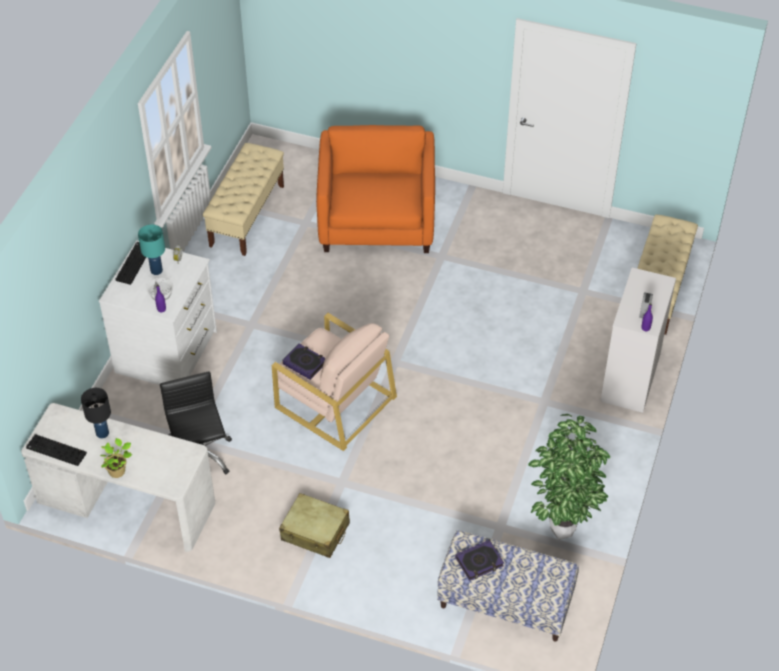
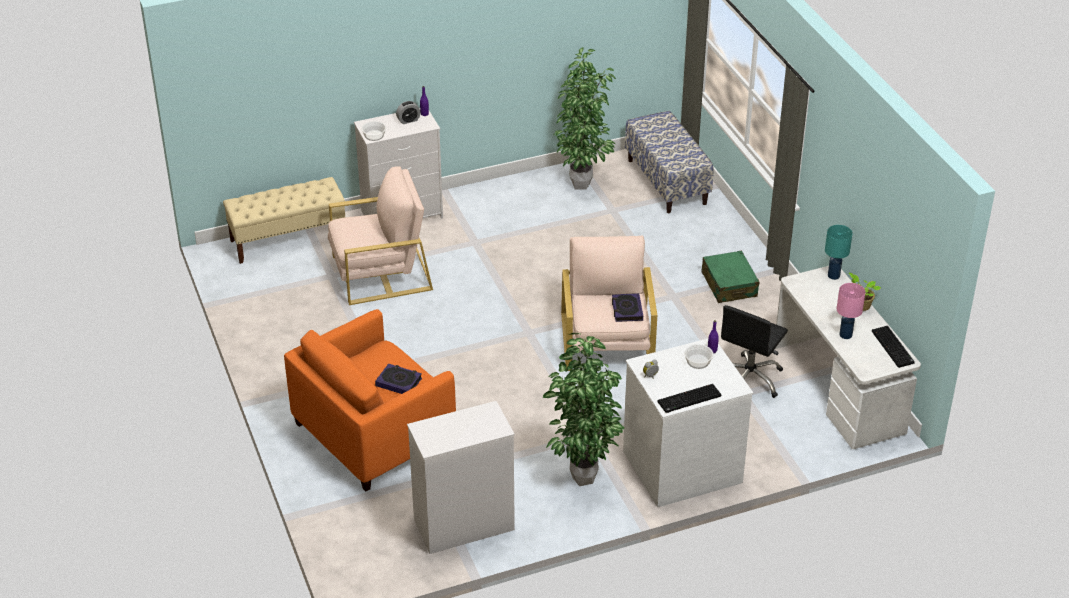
camera: 130 degrees left, 10 degrees down
(102, 433) = (845, 335): black table lamp -> pink table lamp
(156, 271) = (679, 380): turquoise table lamp -> turquoise table lamp (834, 276)
(216, 293) = (581, 480): none -> potted plant
(247, 215) = (463, 525): beige bench -> white dresser
(315, 532) = (729, 285): beige suitcase -> green suitcase
(479, 562) = (679, 154): book -> book (398, 382)
(559, 320) = (380, 272): none -> beige armchair
(640, 278) = (374, 135): none -> bowl

